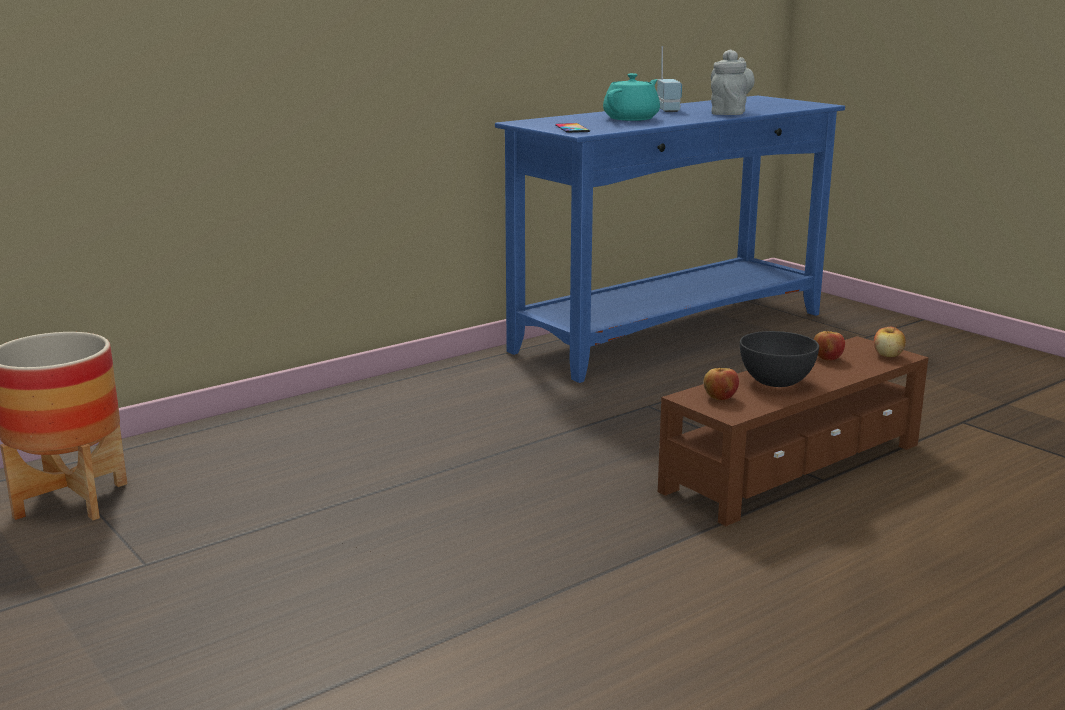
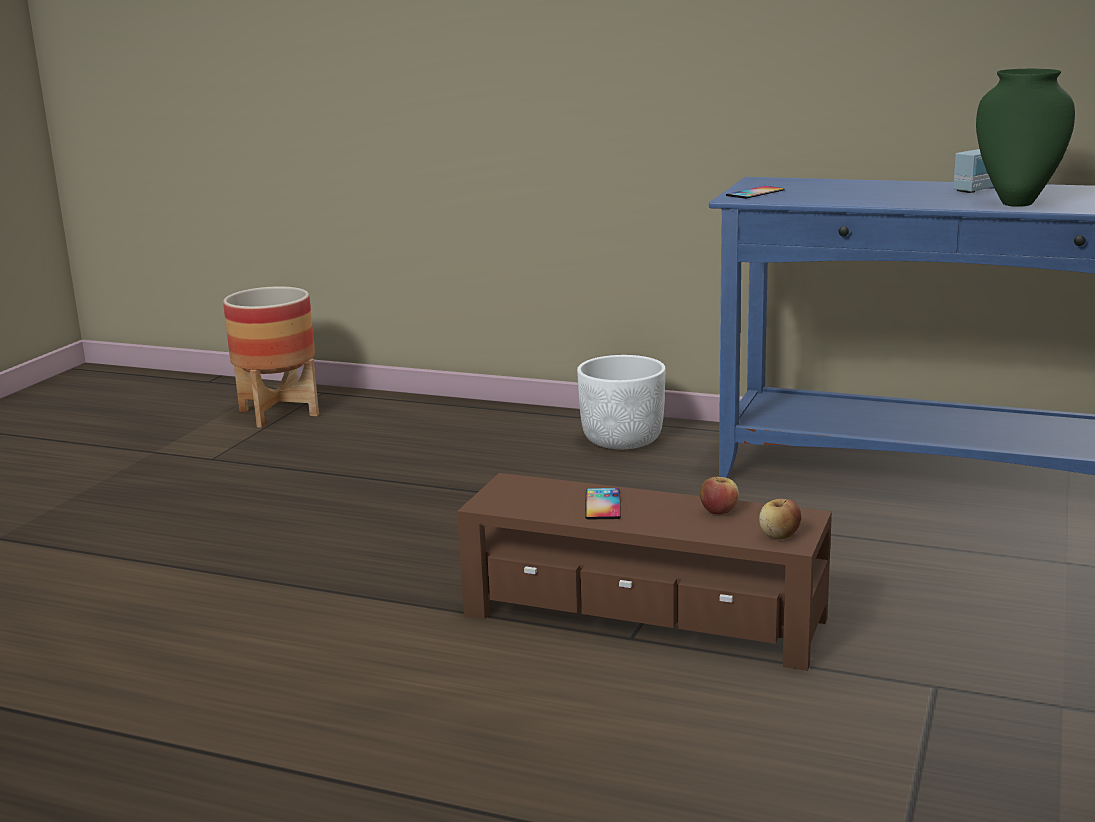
camera: 60 degrees right, 0 degrees up
(447, 388) = (623, 439): none -> white planter
(632, 118) = (874, 192): turquoise teapot -> none
(720, 397) = (525, 492): apple -> none
(729, 113) = (1016, 203): grey teapot -> green vase
(776, 382) = (603, 504): grey bowl -> phone

